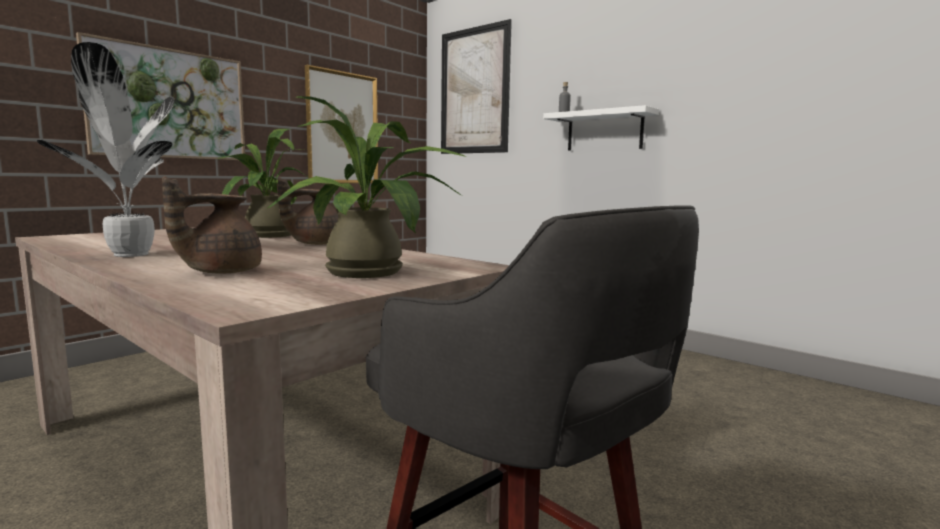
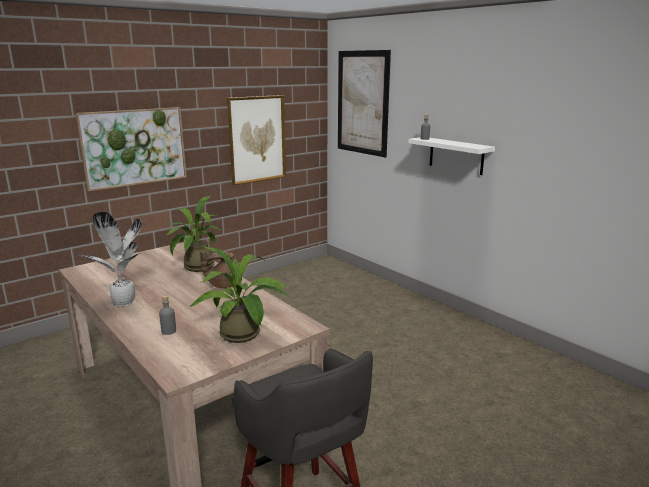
camera: 10 degrees right, 10 degrees up
(220, 272) = (168, 331): brown teapot -> grey bottle

